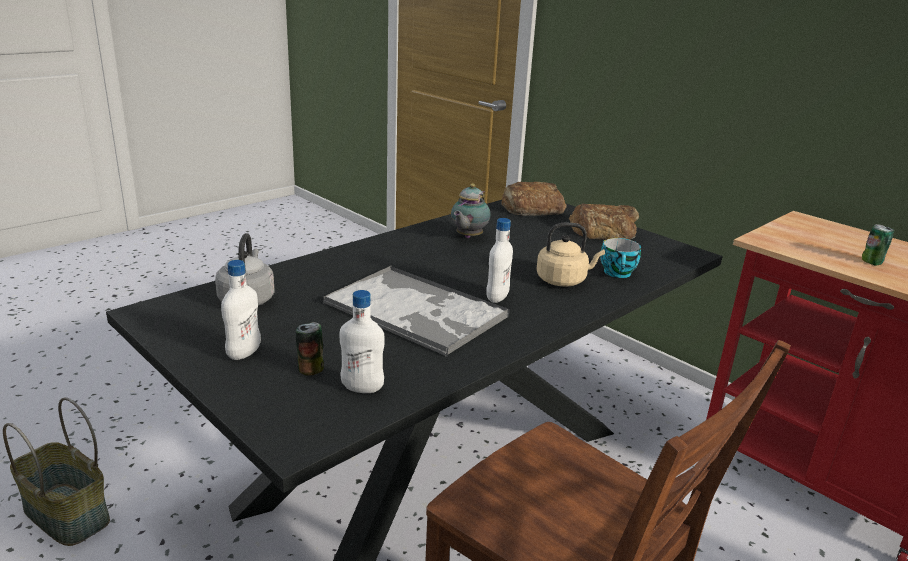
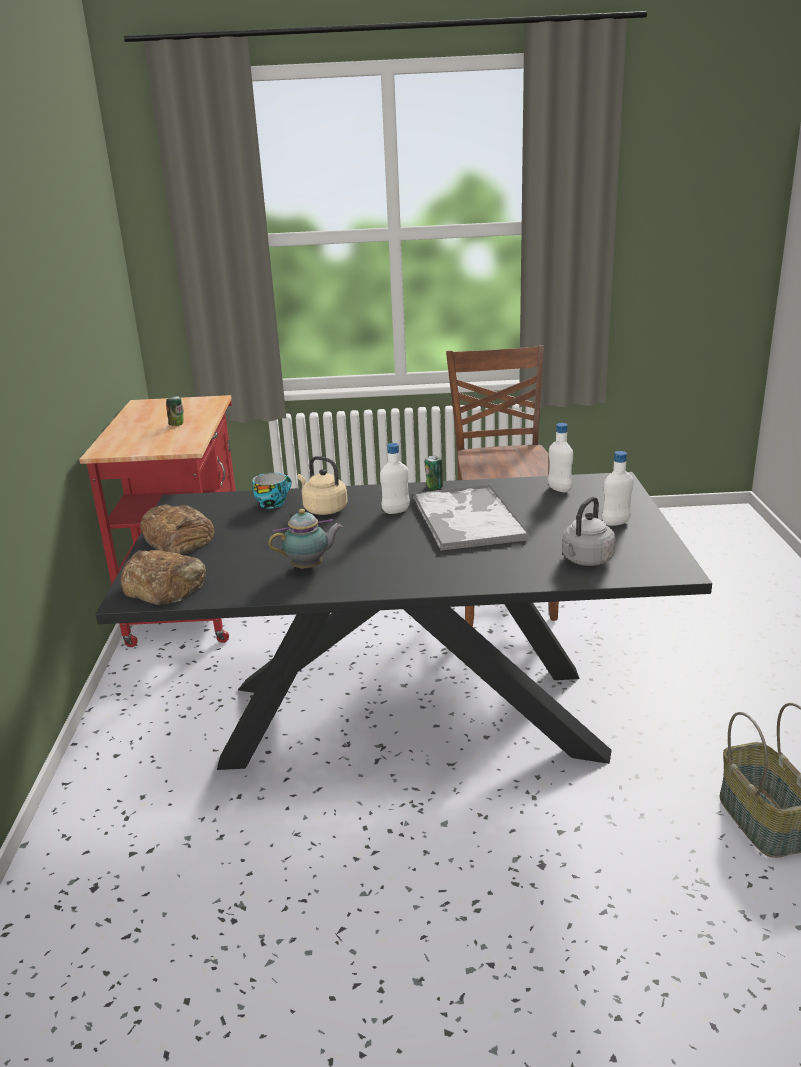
camera: 135 degrees left, 0 degrees up
(311, 369) = (580, 504): can -> can (434, 487)

